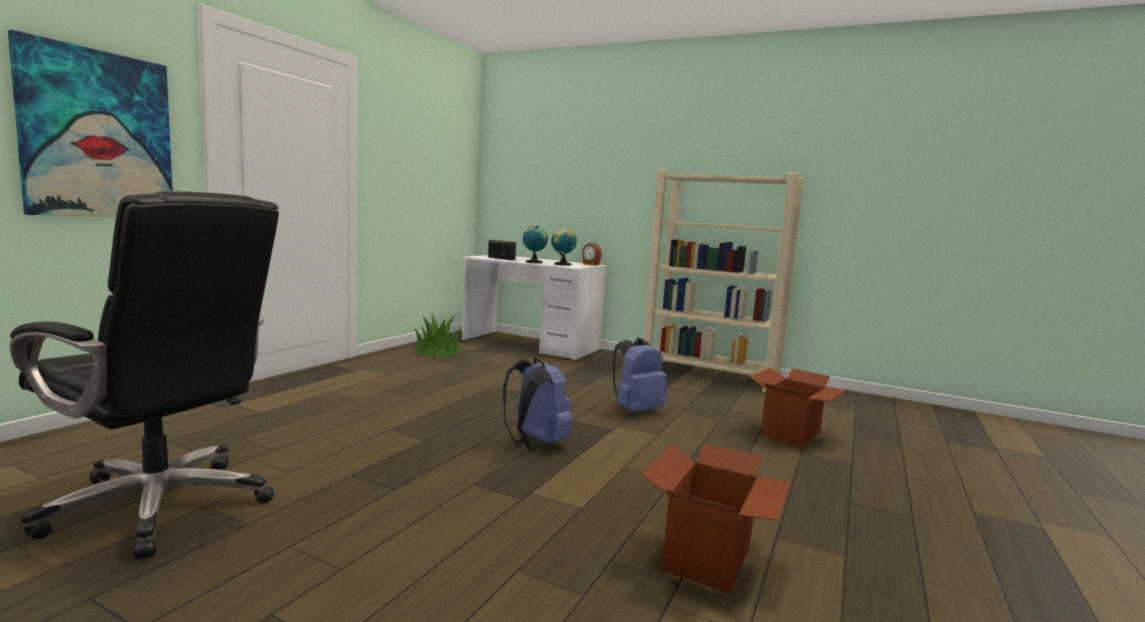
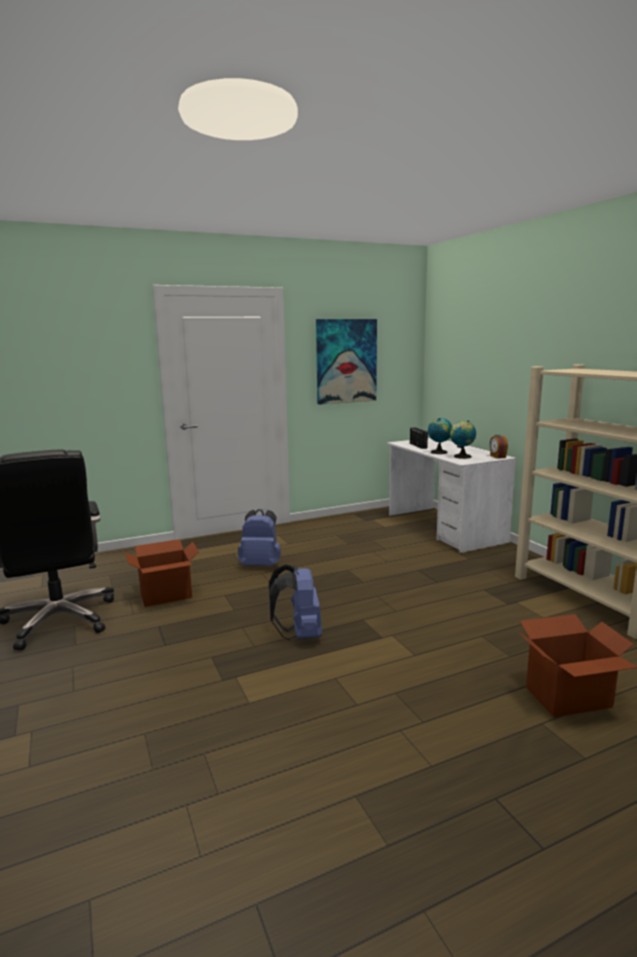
camera: 40 degrees right, 5 degrees up
(98, 134) = (94, 384): picture -> picture (346, 361)
(437, 352) = (353, 526): potted plant -> none
(636, 410) = (434, 623): blue backpack -> blue backpack (261, 565)
(709, 559) = (269, 786): cardboard box -> cardboard box (166, 595)

